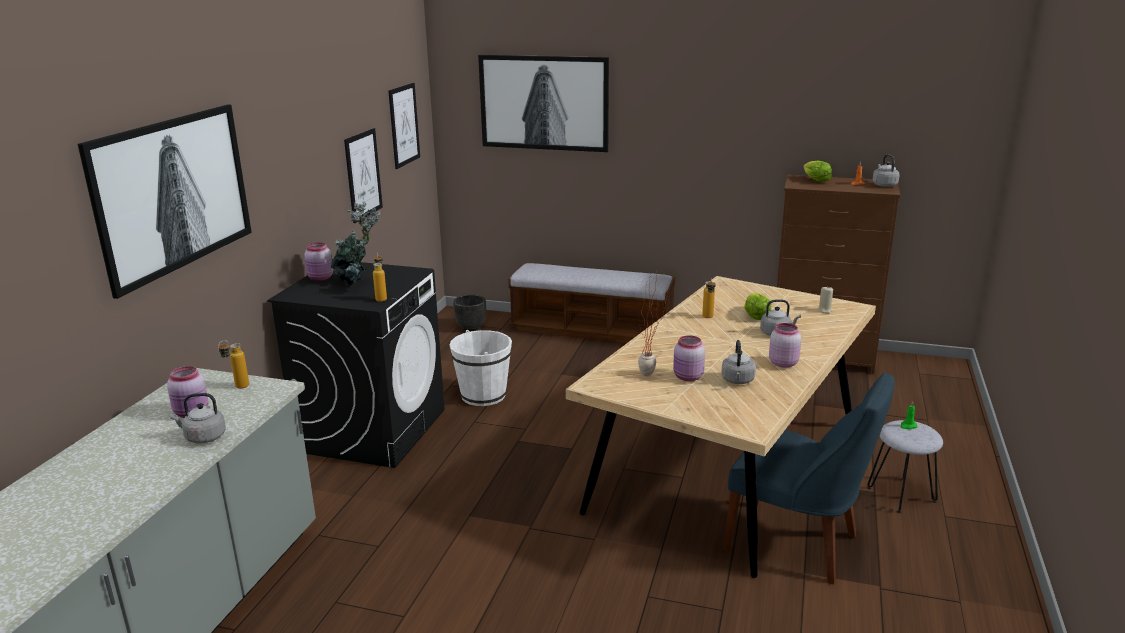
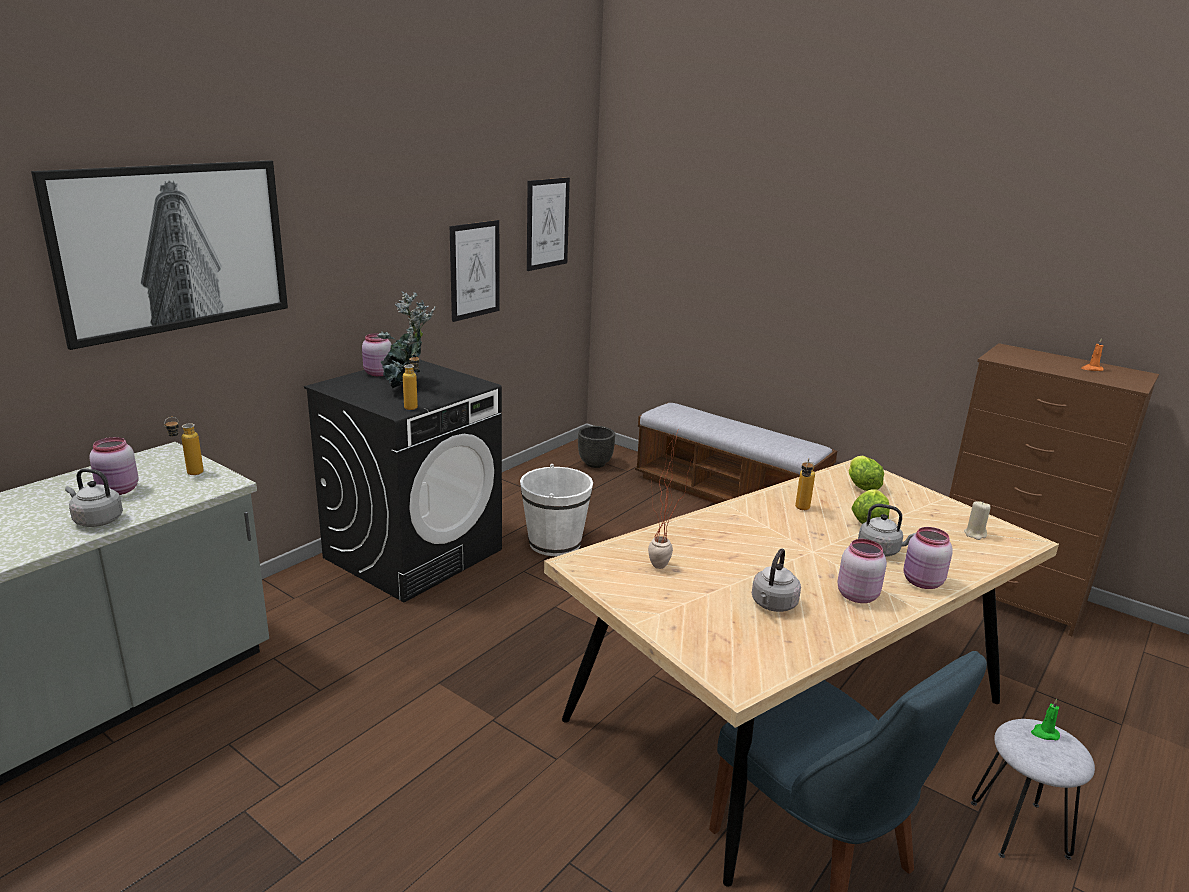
camera: 20 degrees right, 0 degrees up
(543, 103) = (711, 216): picture -> none
(687, 377) = (709, 583): pink jar -> pink jar (922, 582)
(815, 180) = (1031, 355): lettuce -> lettuce (861, 484)
(884, 185) = (1132, 377): grey kettle -> none

